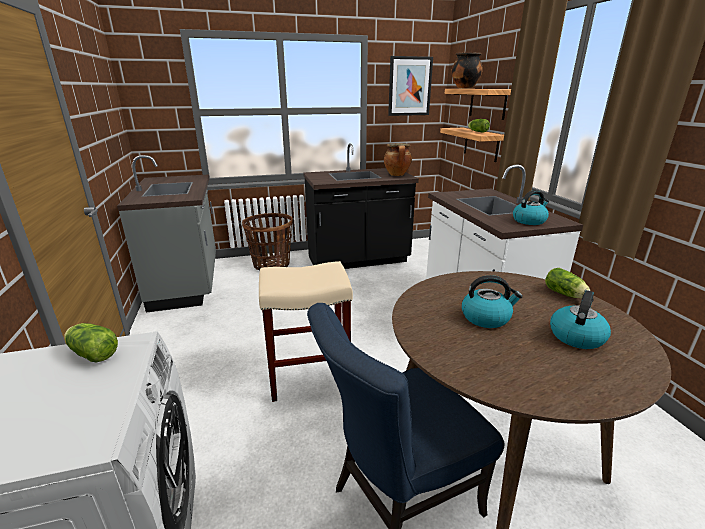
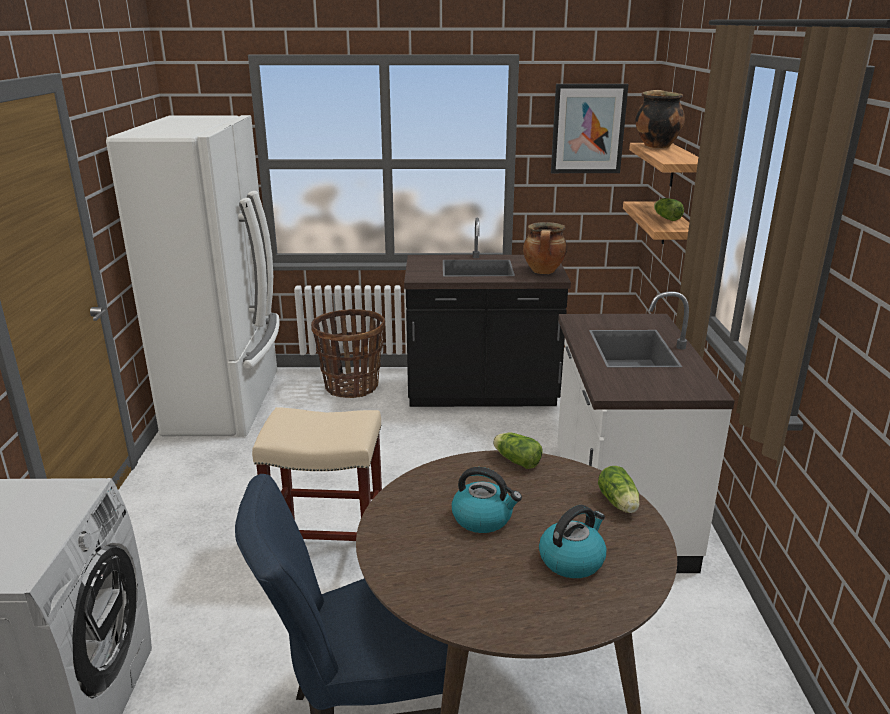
camera: 15 degrees right, 0 degrees up
(92, 353) = (45, 492): lettuce -> lettuce (515, 460)
(188, 282) = (230, 400): grey counter -> white fridge
(529, 221) = (657, 384): kettle -> none

